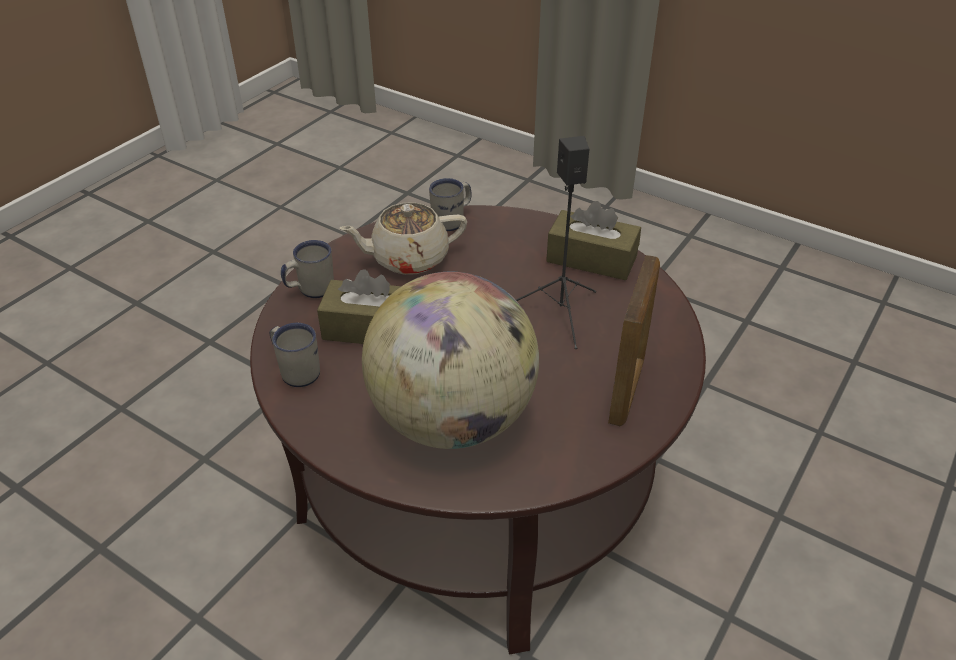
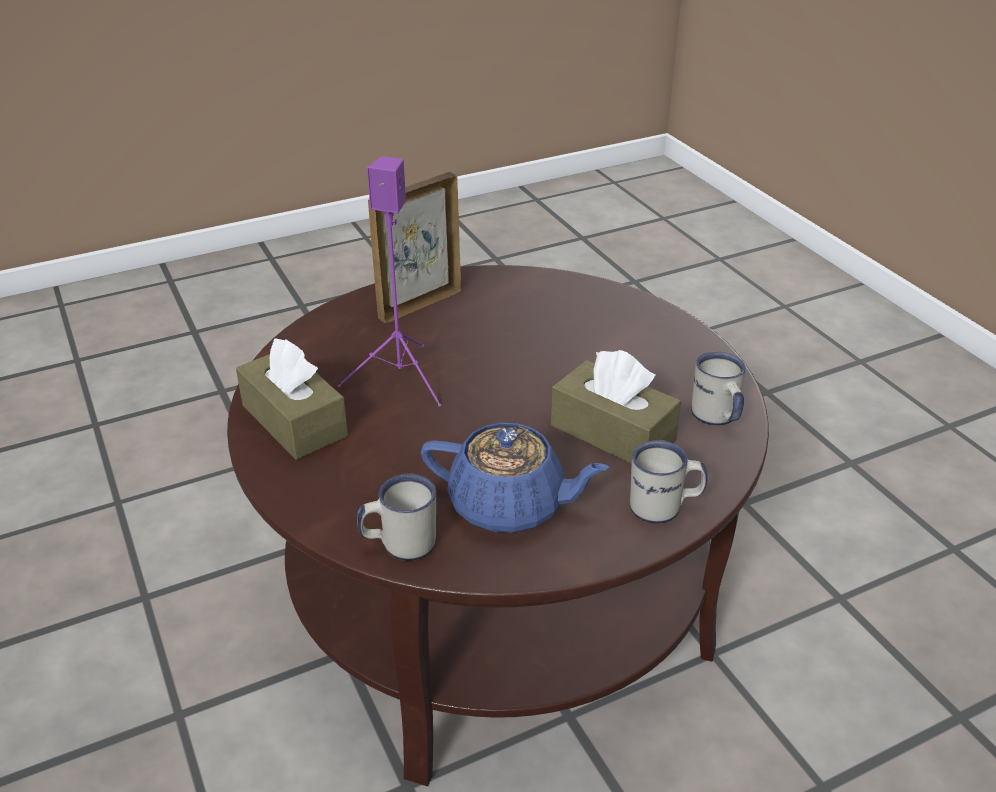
camera: 150 degrees left, 5 degrees down
(408, 258) = (509, 506): beige teapot -> blue teapot
(453, 419) = (585, 332): globe -> none
(559, 314) = (402, 378): black speaker -> purple speaker

